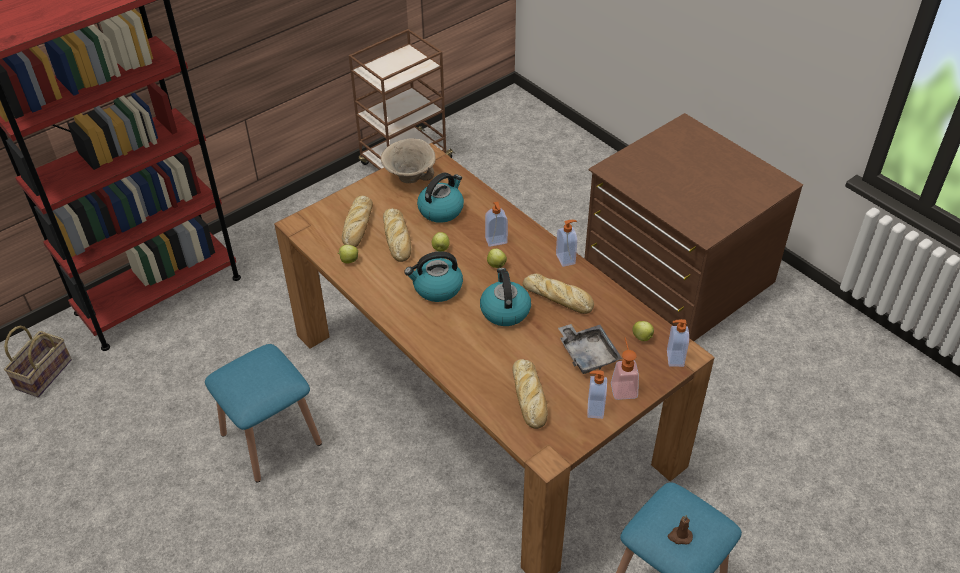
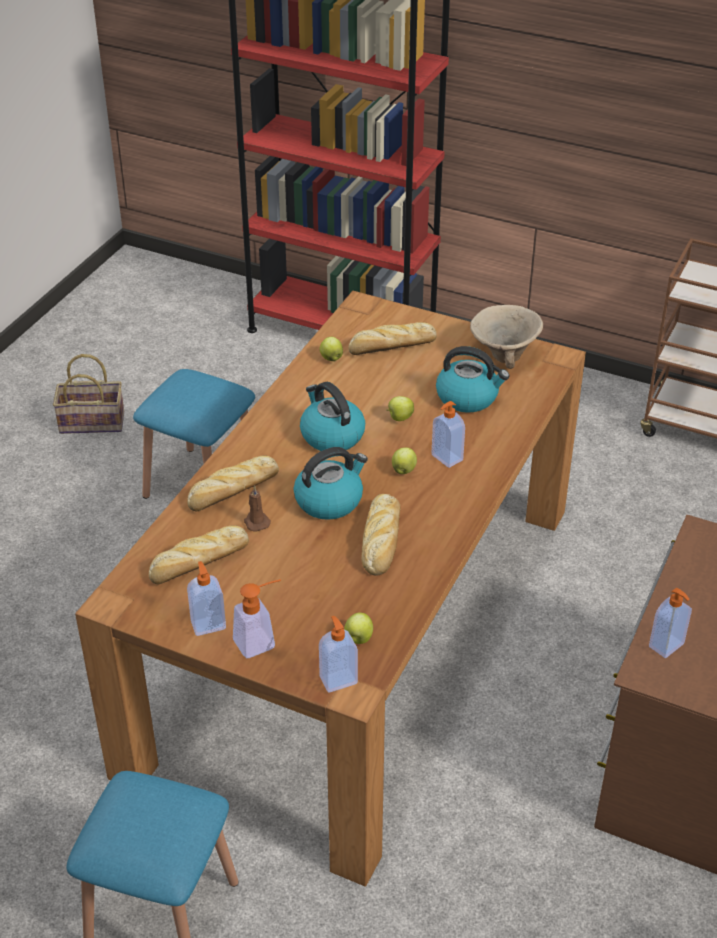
camera: 65 degrees right, 5 degrees down
(44, 373) = (198, 309): basket -> basket (94, 421)
(397, 239) = (391, 381): bread -> bread (232, 491)
(566, 259) = (458, 527): soap dispenser -> soap dispenser (667, 646)
(588, 354) = (299, 593): grey tray -> none
(679, 536) = (129, 823): brown candle -> brown candle (256, 522)

